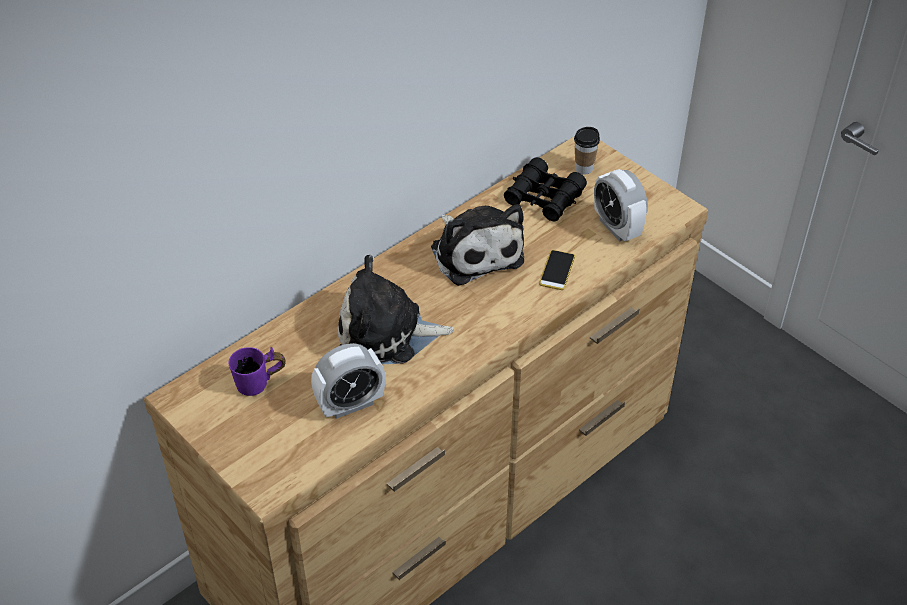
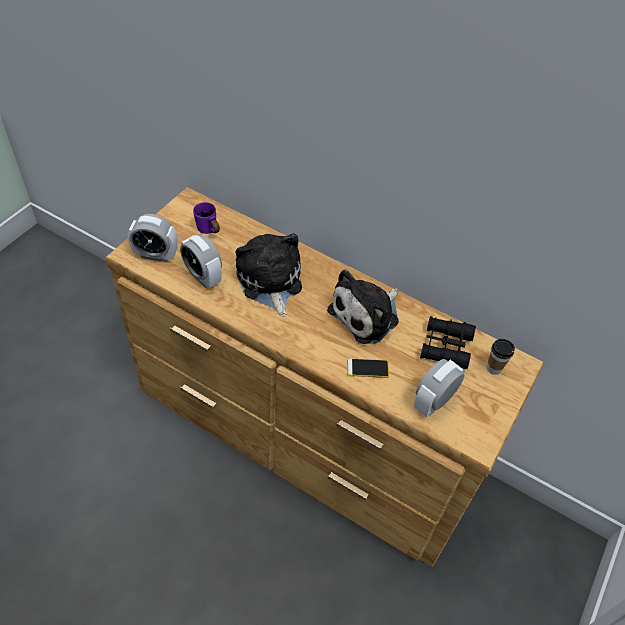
camera: 70 degrees right, 5 degrees up
(285, 455) = (155, 255): none -> alarm clock

